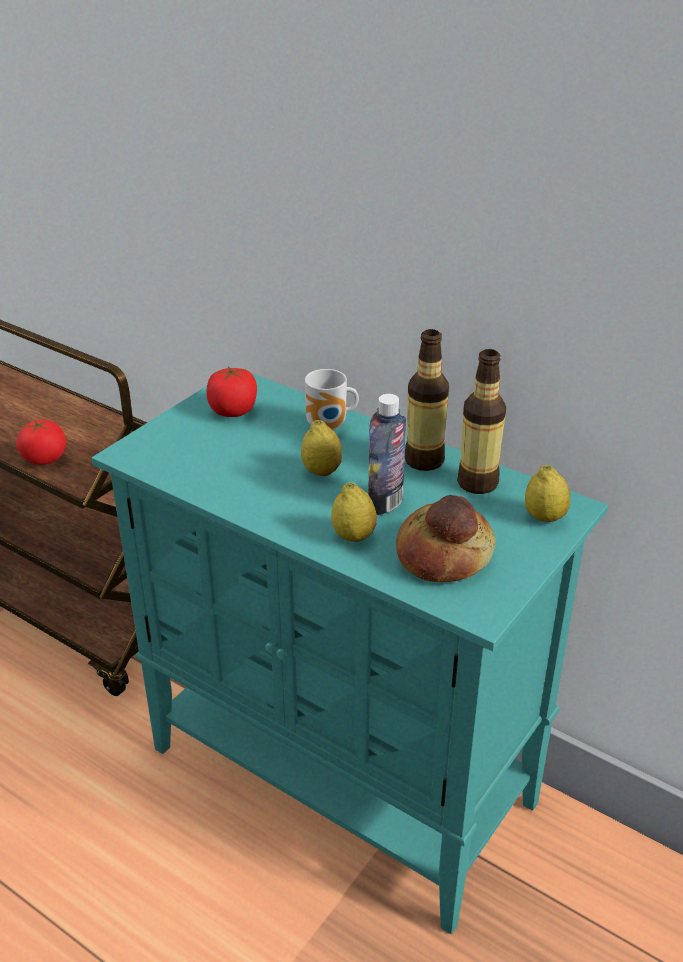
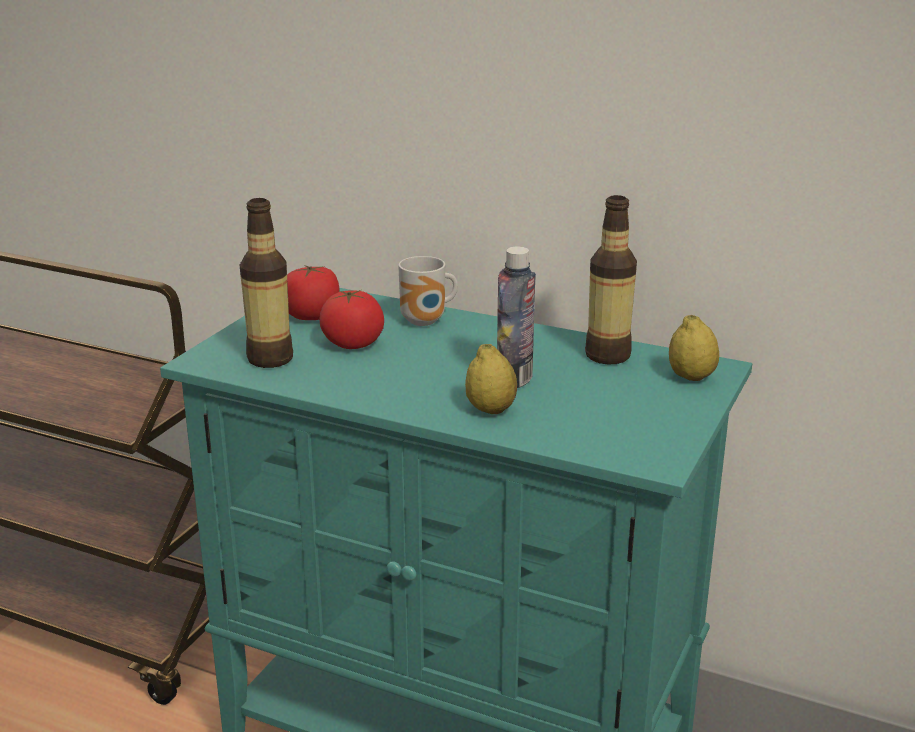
camera: 10 degrees left, 10 degrees down
(45, 458) = (74, 408): tomato -> tomato (352, 343)
(321, 471) = (432, 359): lemon -> none
(424, 460) = (542, 341): bottle -> bottle (270, 359)
(443, 554) = (596, 417): bread -> none

